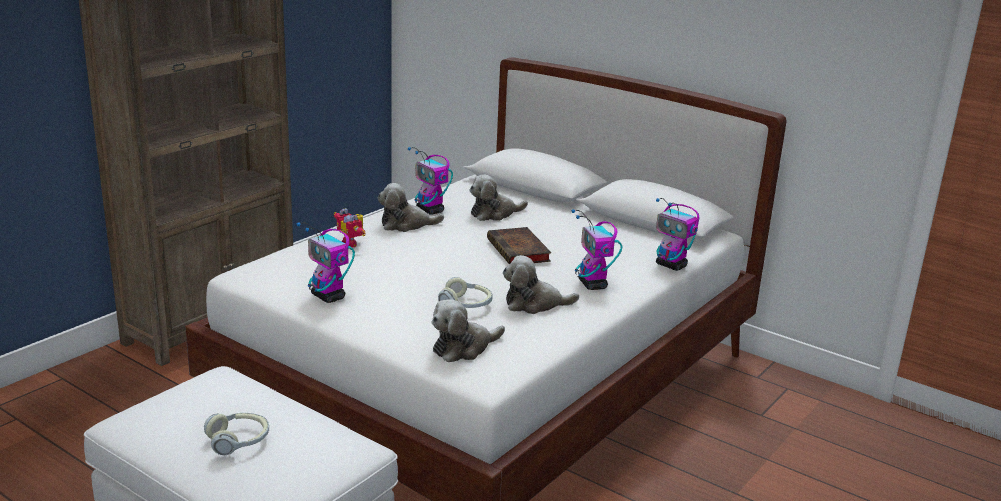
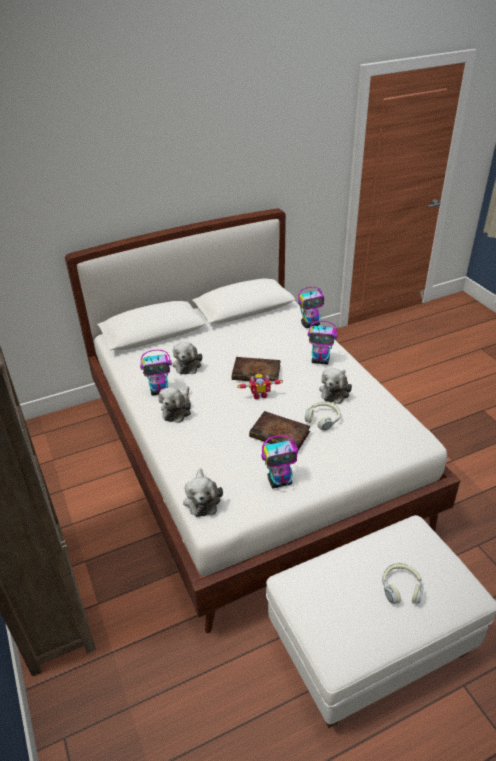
camera: 60 degrees left, 15 degrees up
(352, 243) = (193, 445): toy robot -> toy robot (259, 394)
(410, 283) = (281, 434): none -> book
(463, 348) = (381, 438): plush toy -> plush toy (202, 499)

